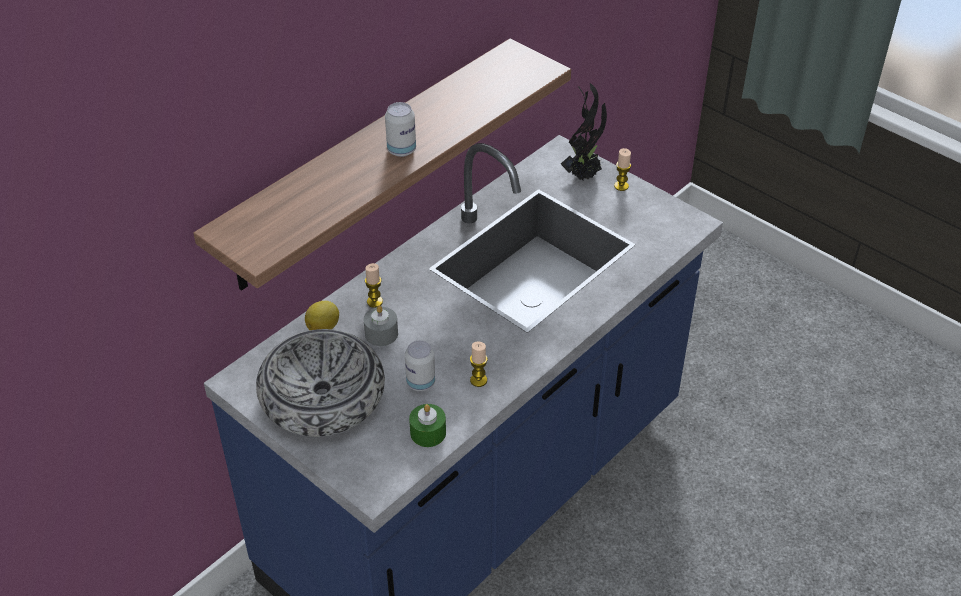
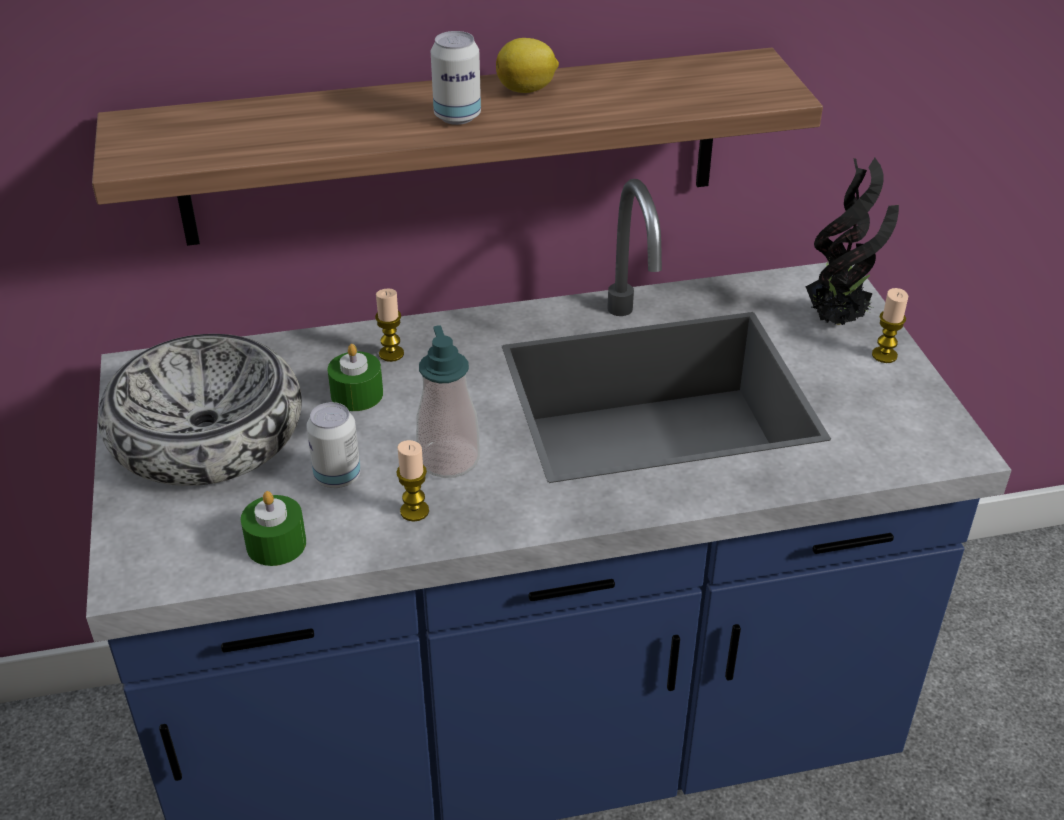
camera: 35 degrees right, 5 degrees down
(324, 327) = (299, 356): lemon -> lemon (527, 89)
(381, 334) = (357, 394): grey candle -> green candle
(467, 345) = (448, 459): none -> soap dispenser

